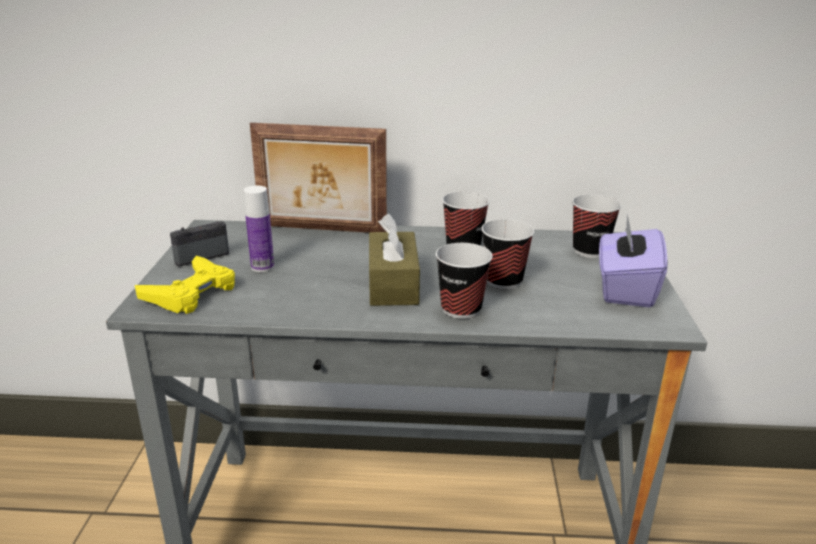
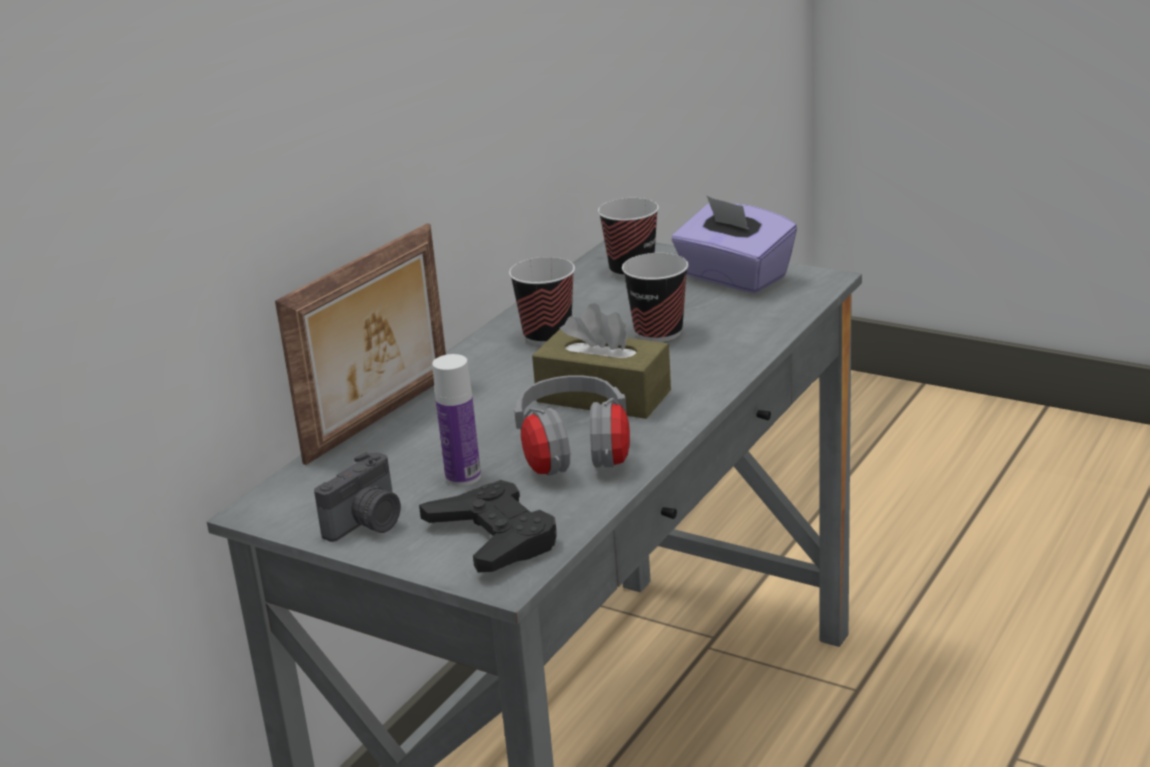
camera: 60 degrees left, 0 degrees up
(191, 293) = (493, 538): yellow game controller -> black game controller
(199, 255) = (368, 523): camera -> camera turned 135 degrees counterclockwise
(306, 293) = (574, 454): none -> grey headphones
(461, 309) = (702, 369): cup -> none

